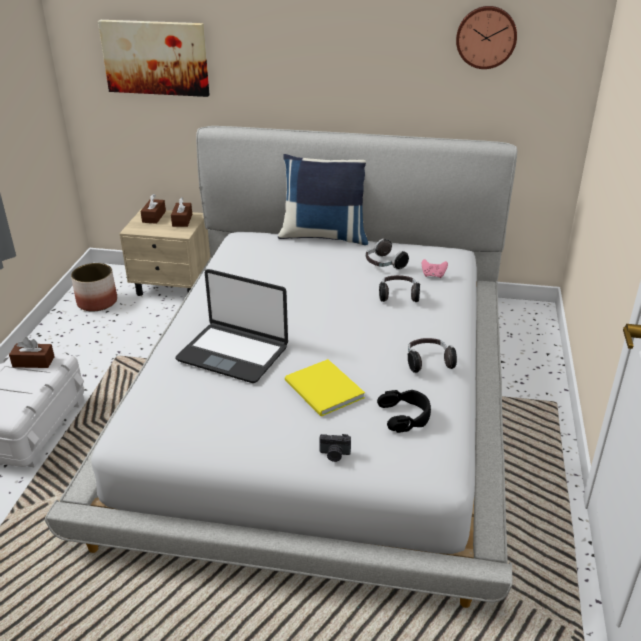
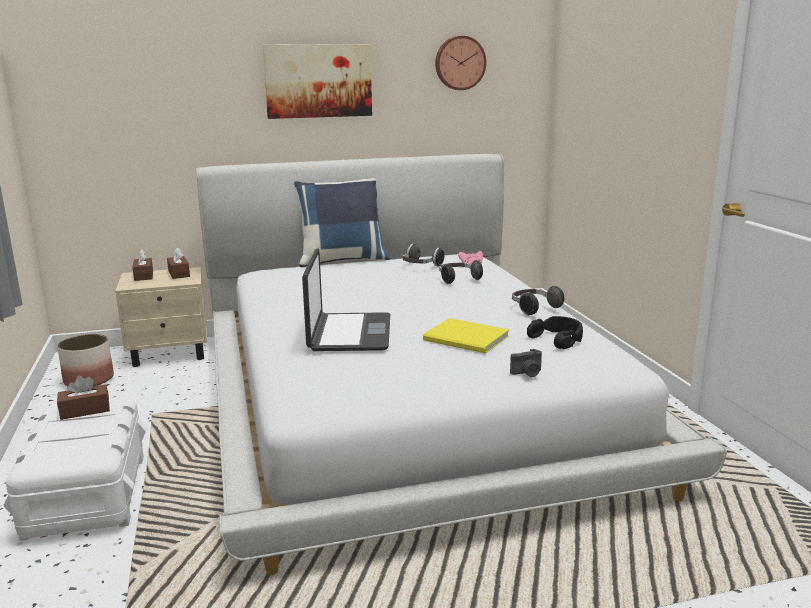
camera: 25 degrees left, 15 degrees down
(155, 57) = (139, 102): picture -> picture (318, 81)
(233, 353) = (349, 334): laptop -> laptop turned 90 degrees counterclockwise

